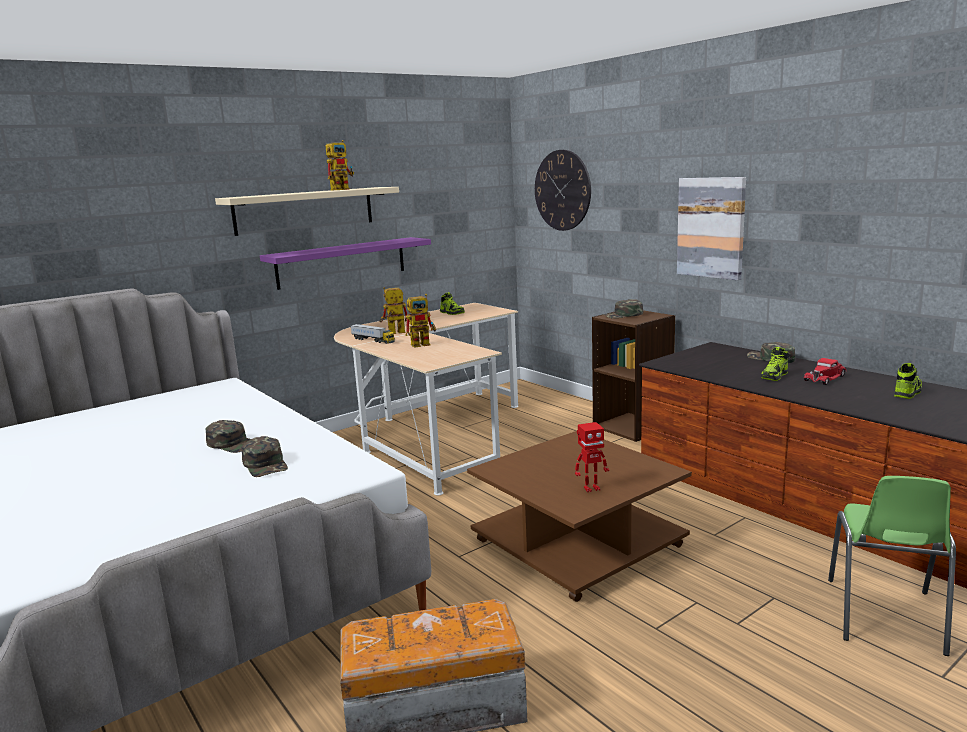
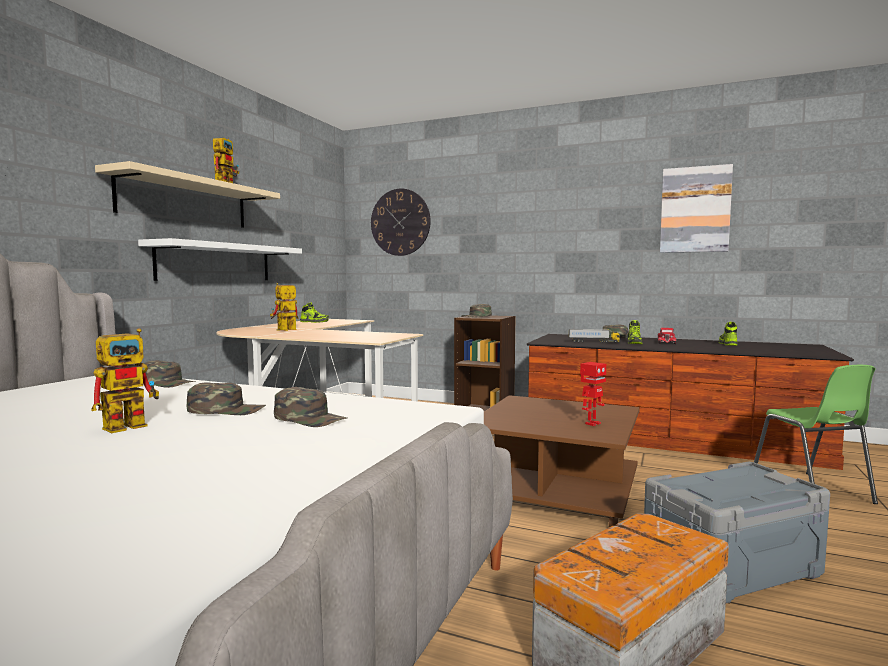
camera: 30 degrees left, 10 degrees down
(244, 399) = (167, 383): none -> green cap
(342, 262) = (216, 262): purple shelf -> white shelf
(373, 340) = (273, 333): toy truck -> toy truck (594, 342)
(424, 344) = (334, 333): toy robot -> toy robot (132, 425)
(628, 673) = (732, 568): none -> grey storage box
(711, 227) = (545, 244): picture -> picture (695, 210)

